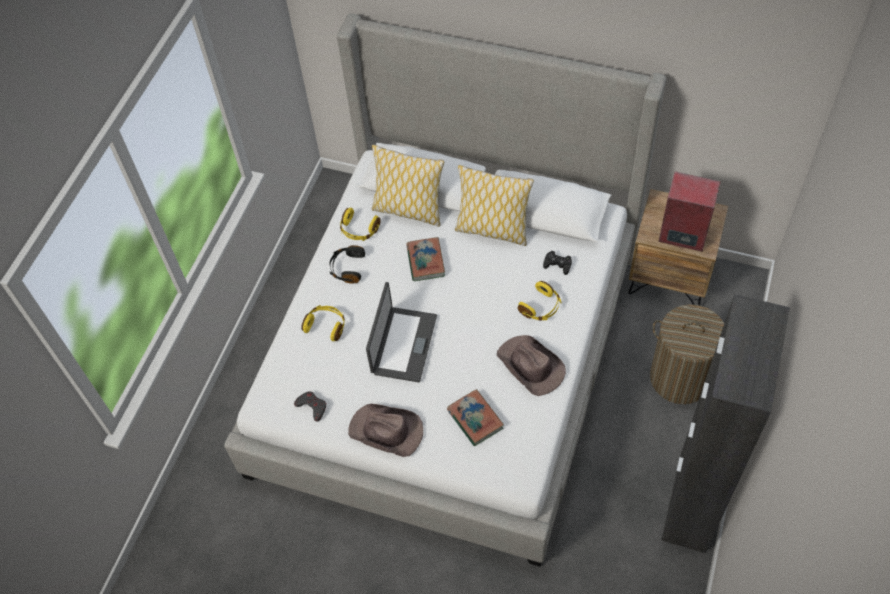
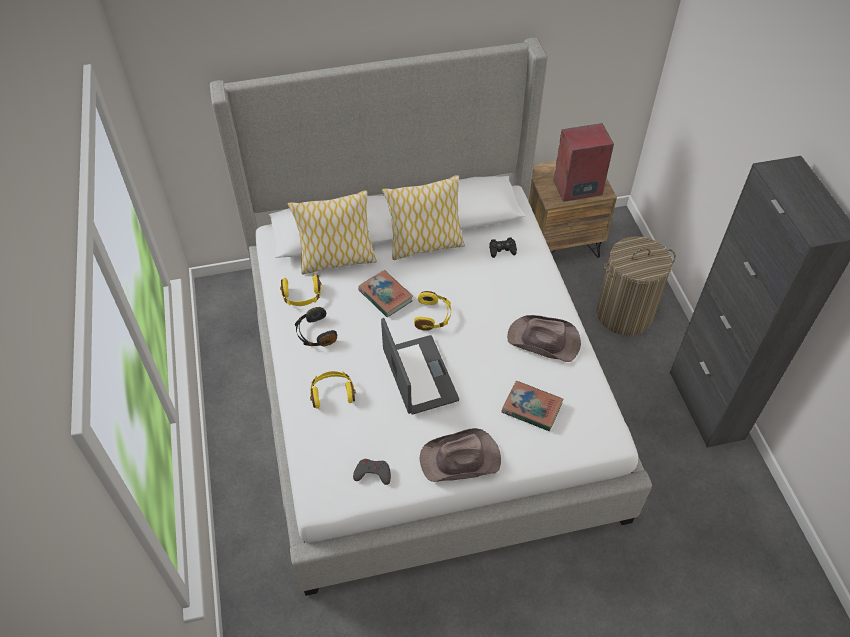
camera: 35 degrees left, 5 degrees down
(541, 307) = (515, 289): yellow headphones -> yellow headphones (433, 316)

